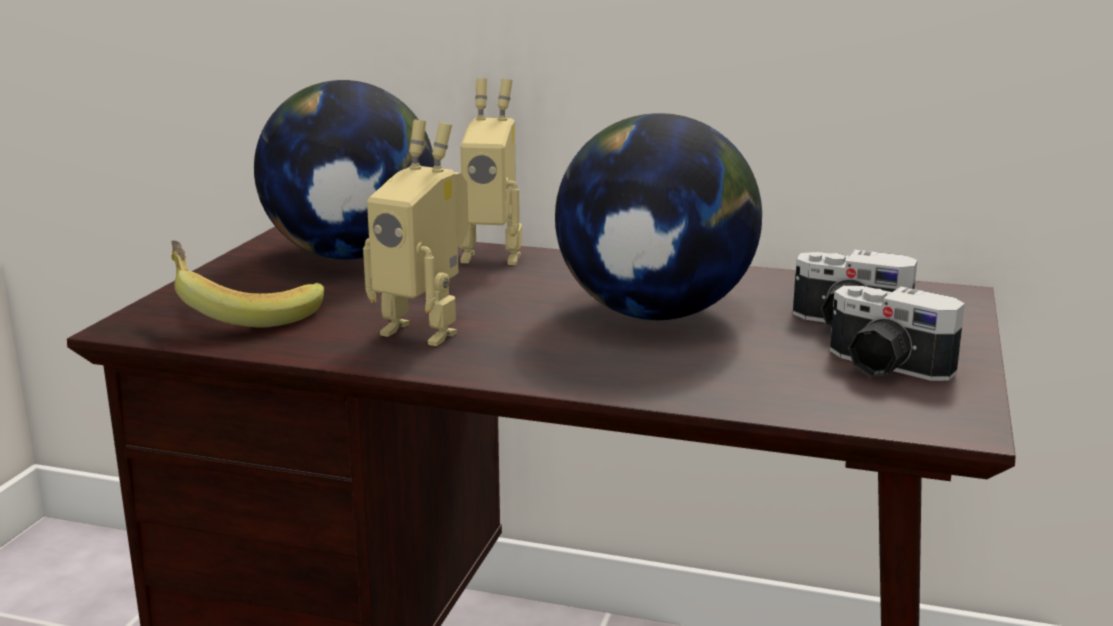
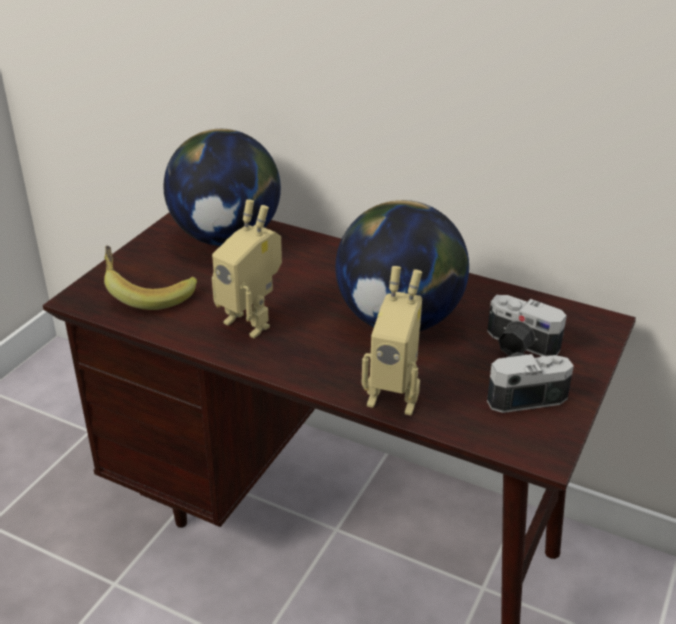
camera: 10 degrees right, 15 degrees up
(492, 255) = (315, 247): toy robot -> toy robot (394, 396)
(884, 367) = (522, 393): camera -> camera turned 120 degrees clockwise

